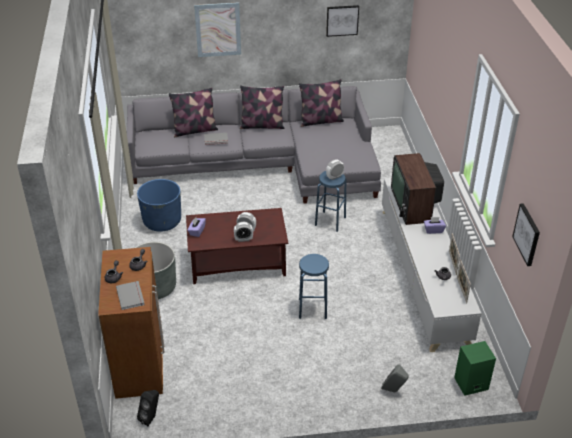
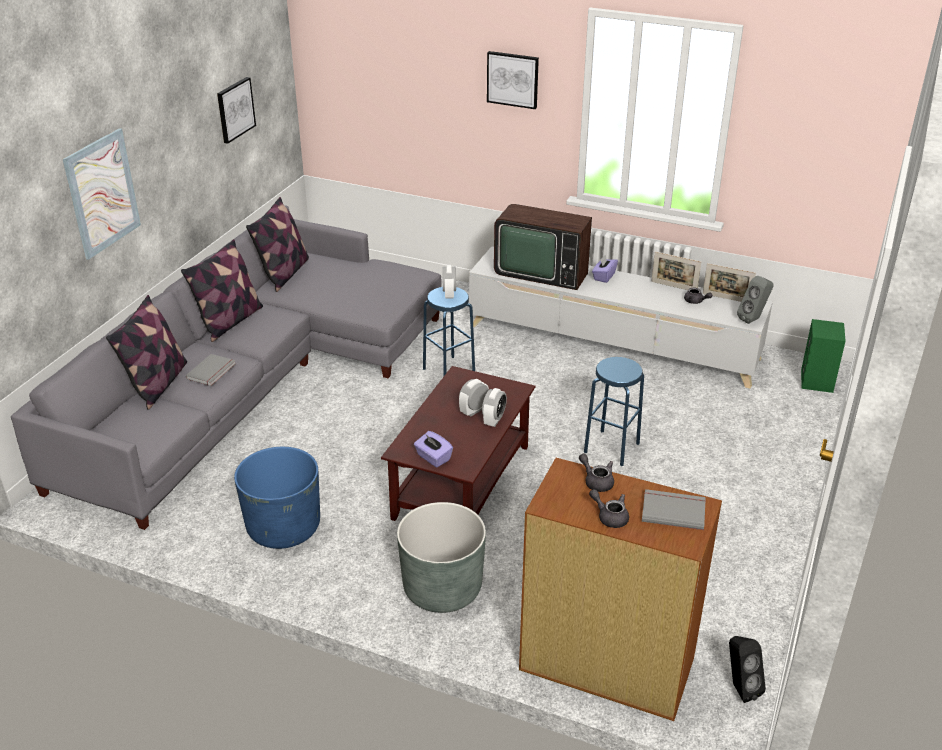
camera: 60 degrees left, 5 degrees down
(393, 391) = (800, 438): grey speaker -> grey speaker (753, 319)
(527, 234) = (824, 154): picture -> picture (513, 79)

